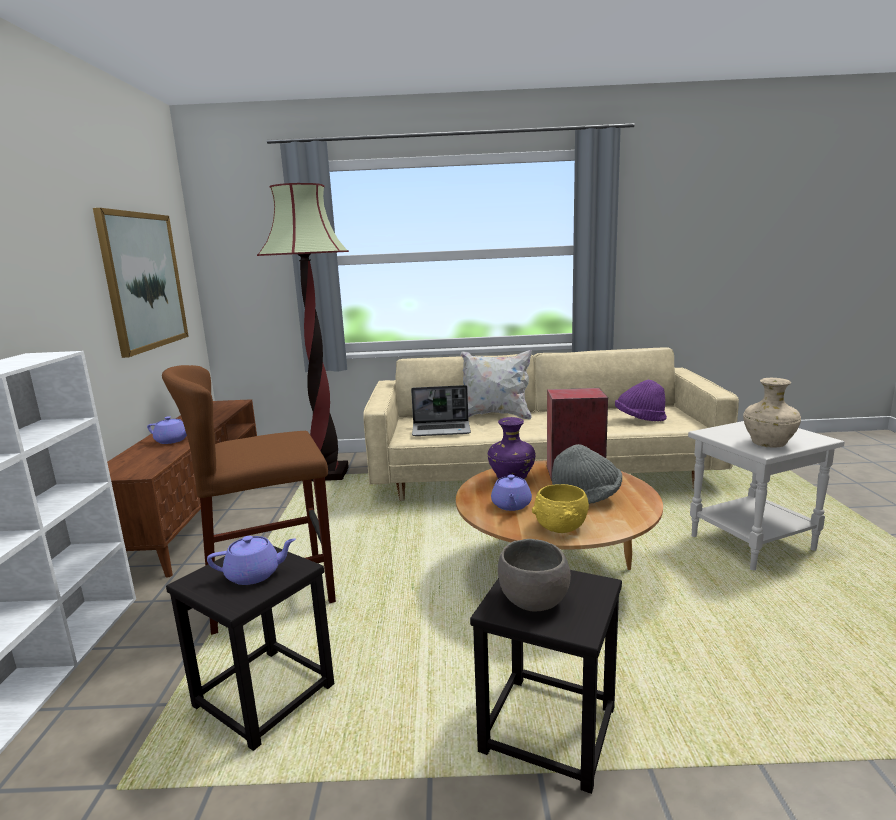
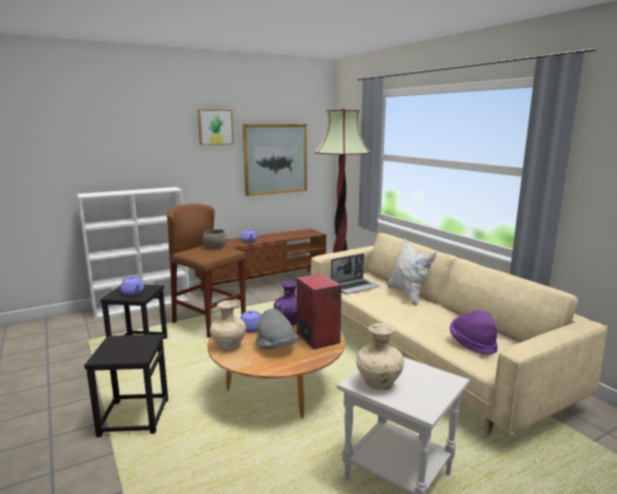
camera: 60 degrees right, 0 degrees up
(55, 210) = (215, 127): none -> picture
(442, 430) = (355, 287): laptop -> laptop turned 90 degrees counterclockwise
(532, 599) = (123, 344): grey bowl -> grey bowl (215, 247)
(561, 527) = (229, 347): yellow bowl -> beige vase

